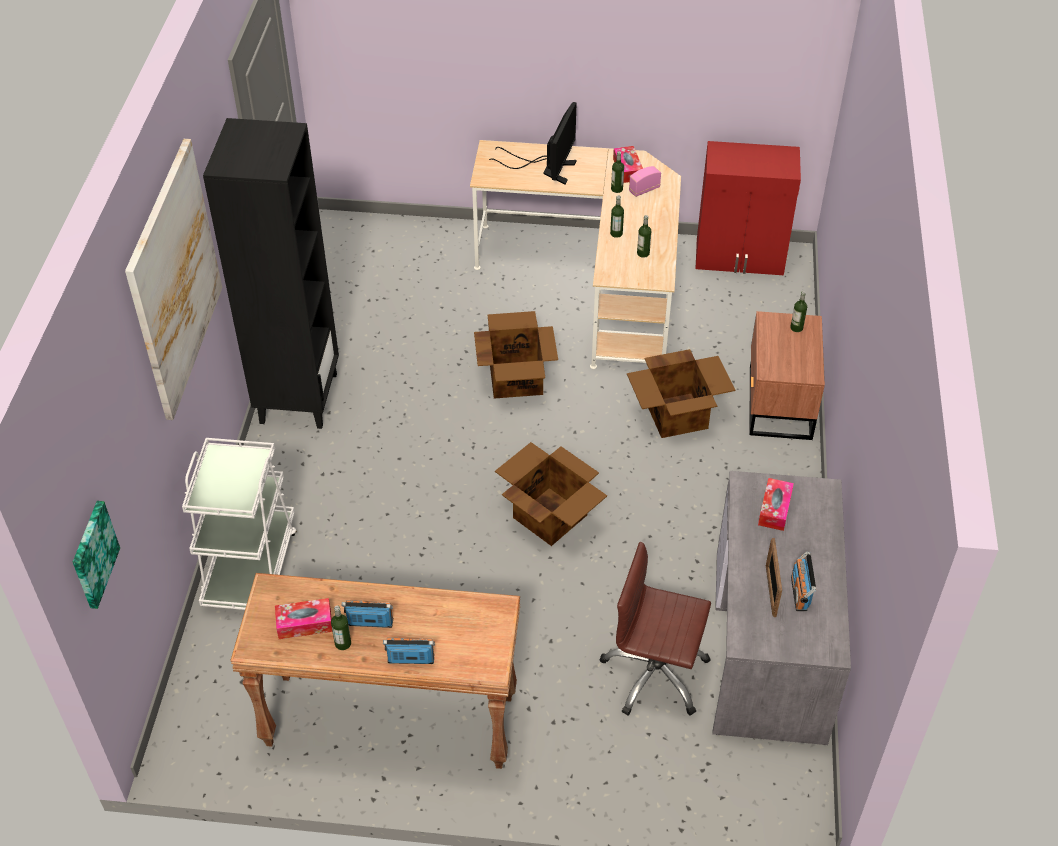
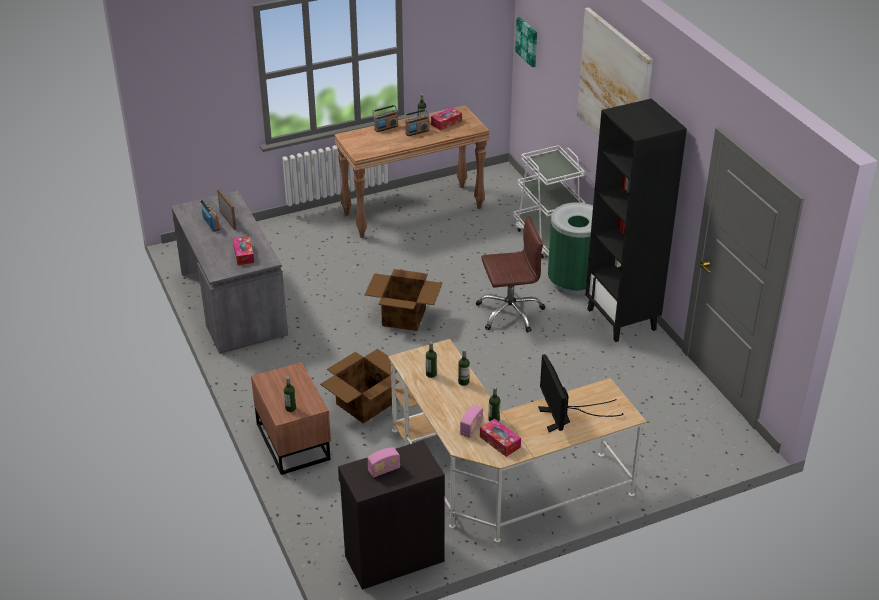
camera: 150 degrees right, 10 degrees down
(296, 474) = (573, 283): none -> green trash can
(516, 378) = (494, 385): cardboard box -> none
(655, 674) = (291, 270): brown office chair -> brown office chair (510, 312)
(740, 257) = (393, 557): red cabinet -> black cabinet
(759, 162) = (384, 470): none -> radio

